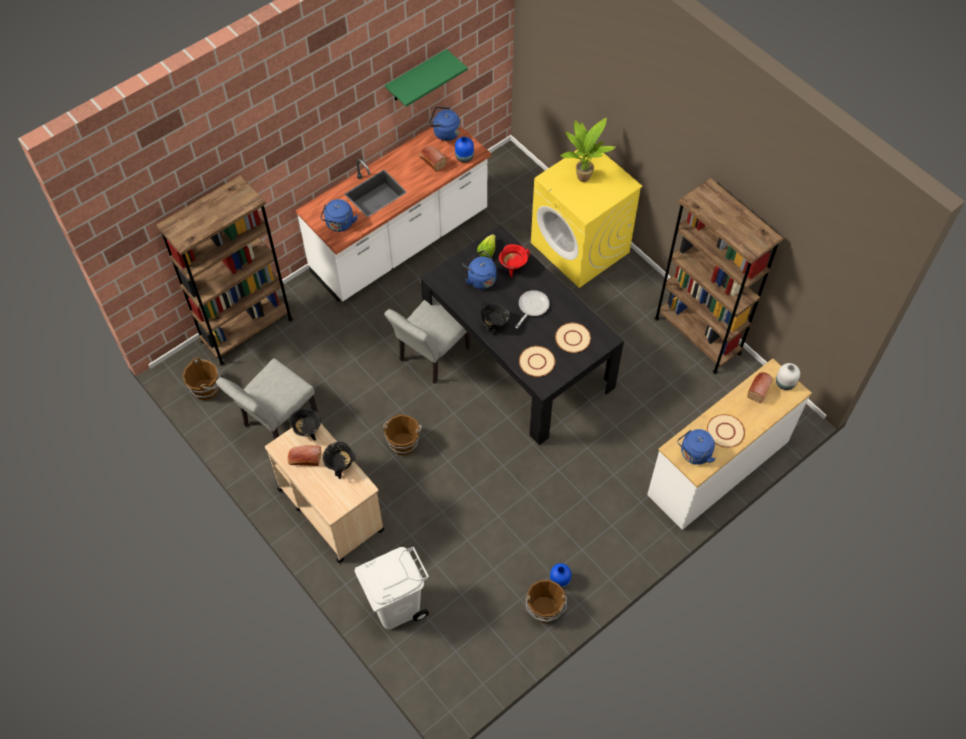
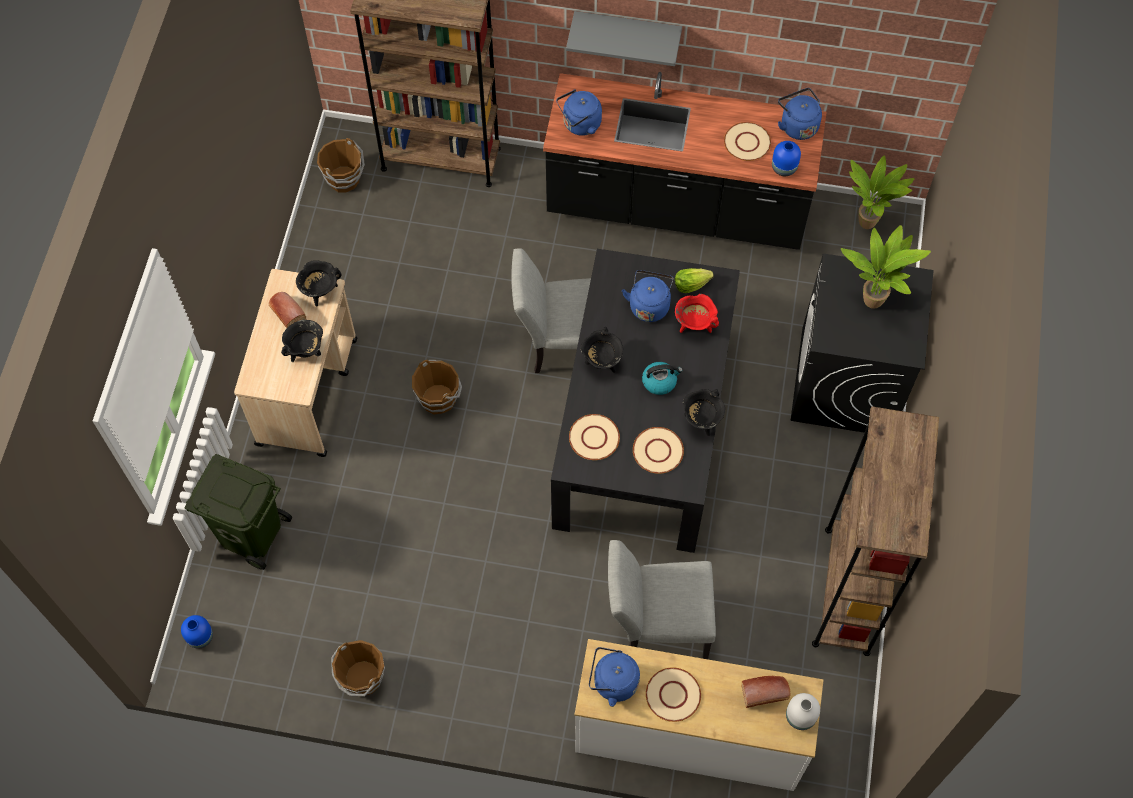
camera: 50 degrees right, 5 degrees up
(276, 423) = (360, 268): grey chair -> grey chair (656, 624)
(327, 147) = (627, 30): none -> grey shelf
(396, 606) = (251, 533): white trash can -> green trash can
(400, 243) = (676, 208): white counter -> black counter
(416, 76) = (789, 32): green shelf -> none
(432, 161) = (747, 142): bread -> beige plate
(497, 168) = (869, 222): none -> potted plant
(531, 307) = (660, 381): frying pan -> kettle
(559, 580) = (408, 668): blue vase -> blue vase (201, 636)
(573, 306) = (701, 421): none -> black cooking pot
(580, 248) = (846, 383): yellow washing machine -> black washing machine

